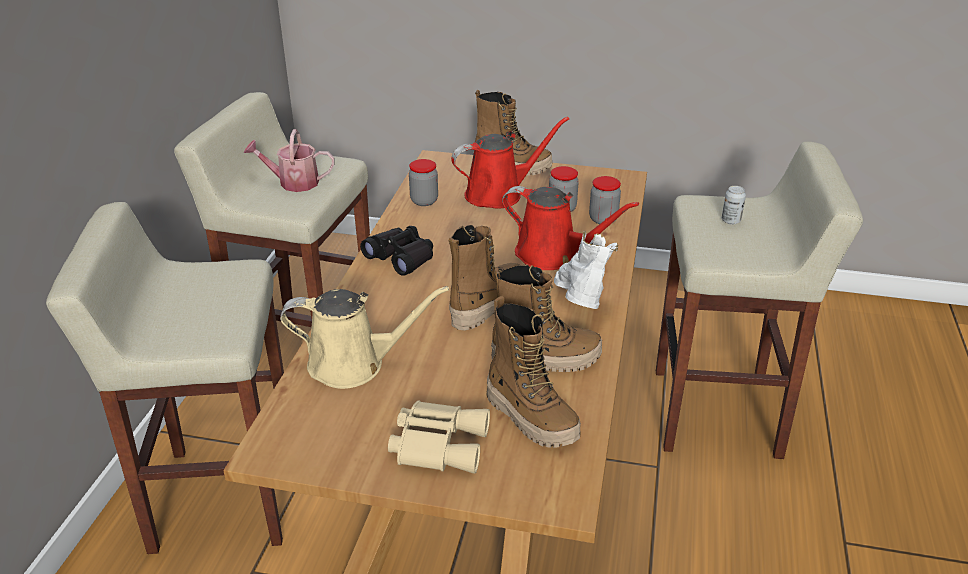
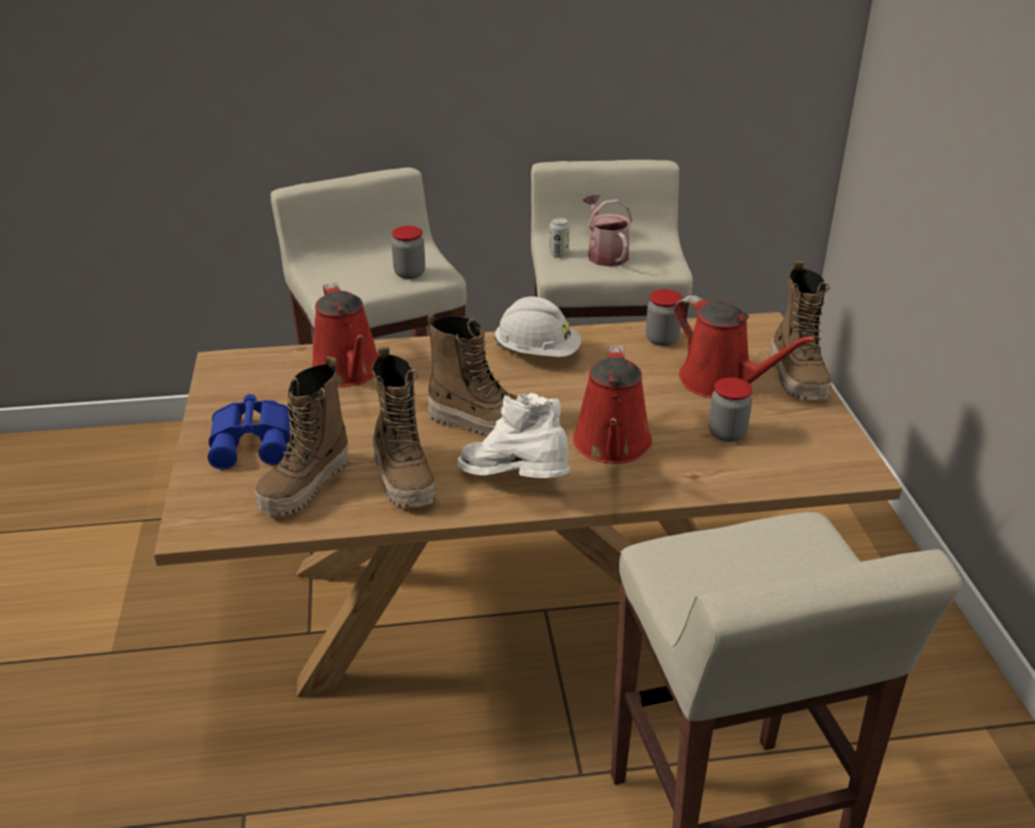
camera: 70 degrees right, 0 degrees up
(354, 364) = (348, 372): beige watering can -> red watering can
(401, 257) = (537, 353): black binoculars -> white hard hat
(438, 443) = (254, 440): beige binoculars -> blue binoculars
(580, 306) = (515, 484): white boot -> white boot turned 120 degrees counterclockwise
(603, 219) = (728, 469): jar -> jar (409, 273)
(730, 220) = (777, 567): can -> can (558, 254)

